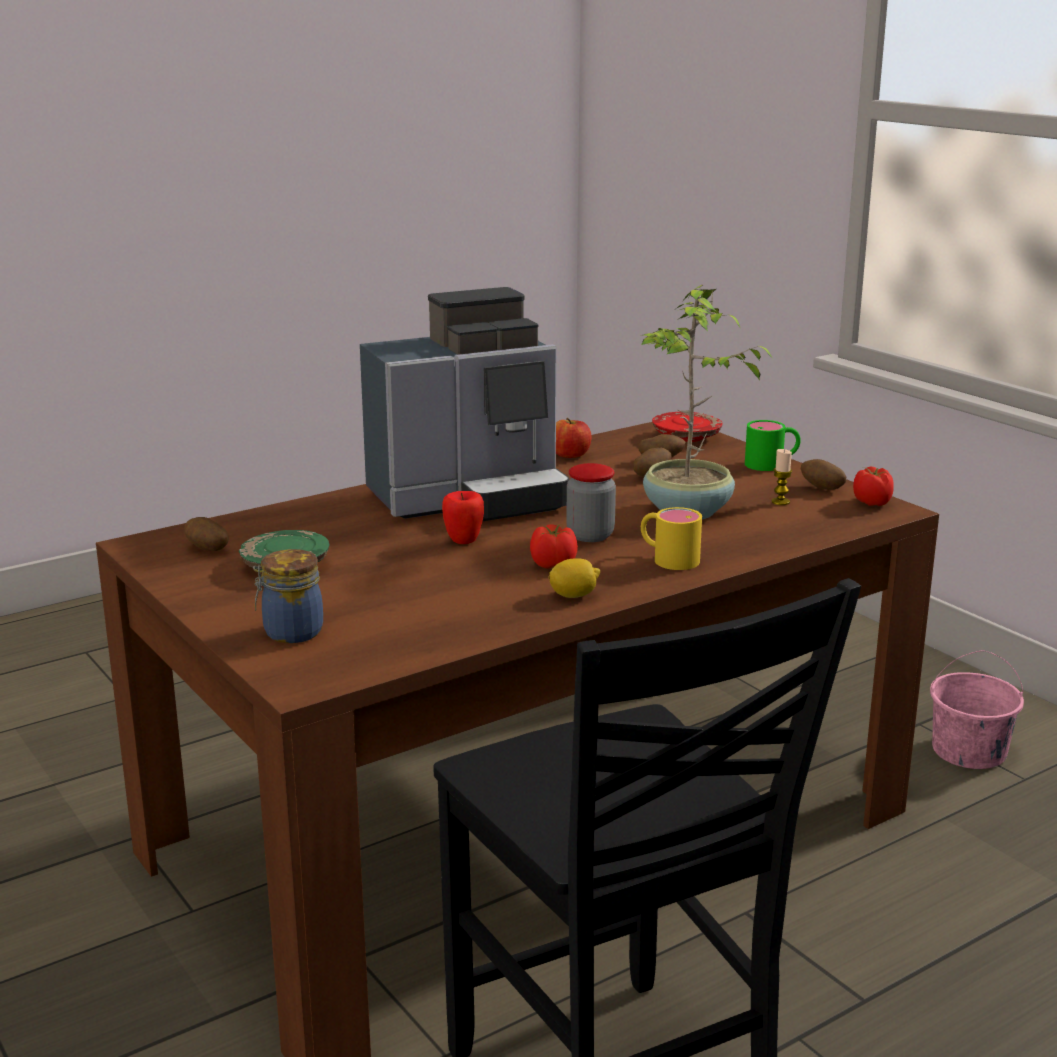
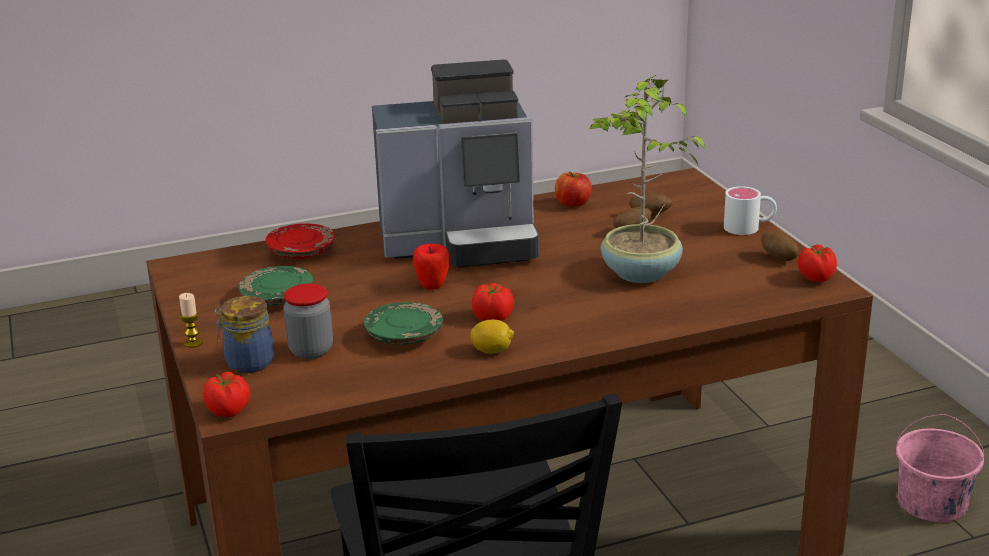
camera: 15 degrees right, 5 degrees up
(207, 549) = (225, 276): potato -> none
(298, 682) = (229, 411): none -> tomato
(462, 590) = (404, 336): none -> green plate
(590, 535) = (541, 290): jar -> jar (311, 350)
(668, 558) = (594, 320): yellow mug -> none
(686, 437) = (688, 191): red plate -> red plate (301, 252)
(772, 464) = (749, 227): green mug -> white mug
(780, 502) = (731, 269): candle -> candle (193, 343)

